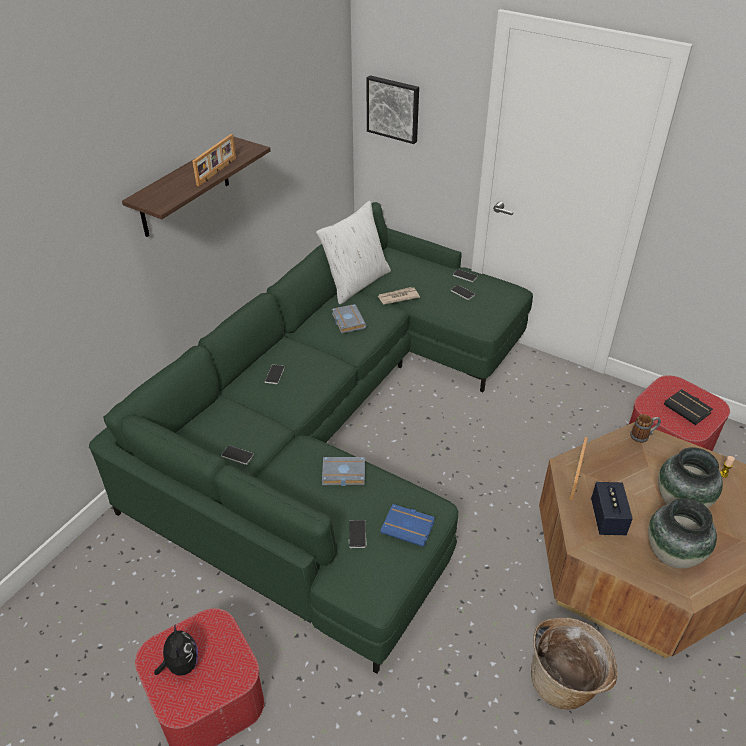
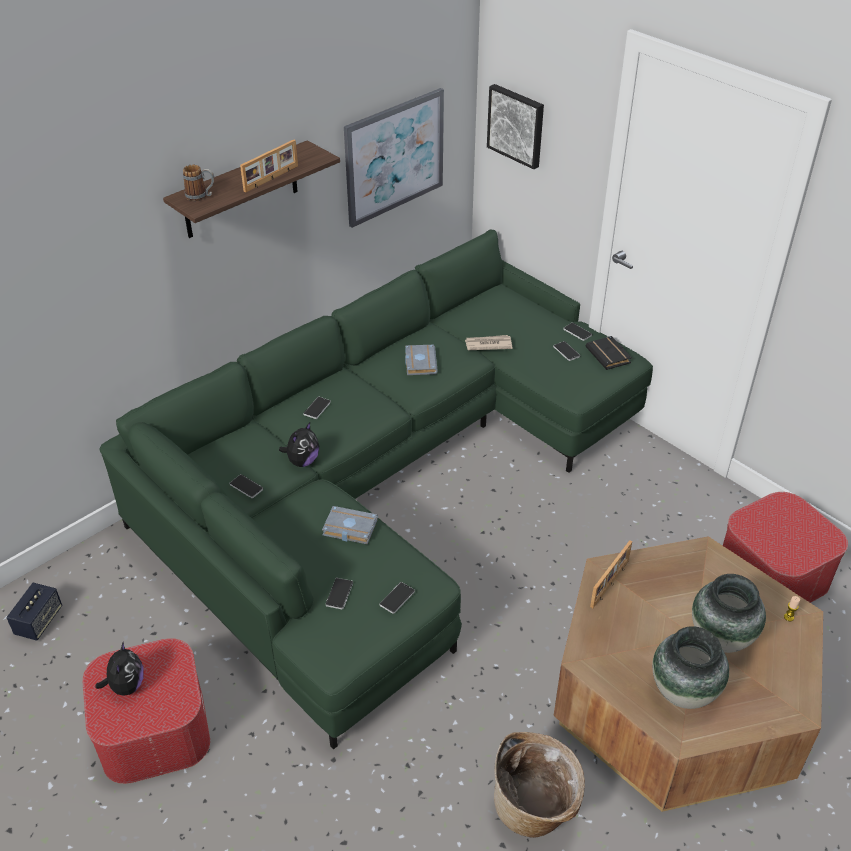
camera: 15 degrees right, 0 degrees up
(278, 423) = (302, 461): none -> plush toy
(298, 146) = (394, 157): none -> picture
(356, 283) = (447, 320): white pillow -> none
(409, 527) = (397, 598): blue book -> phone
(607, 518) = (625, 636): speaker -> speaker (39, 621)
(643, 436) = (710, 555): mug -> mug (201, 196)
(688, 409) = (794, 537): black book -> black book (609, 356)

